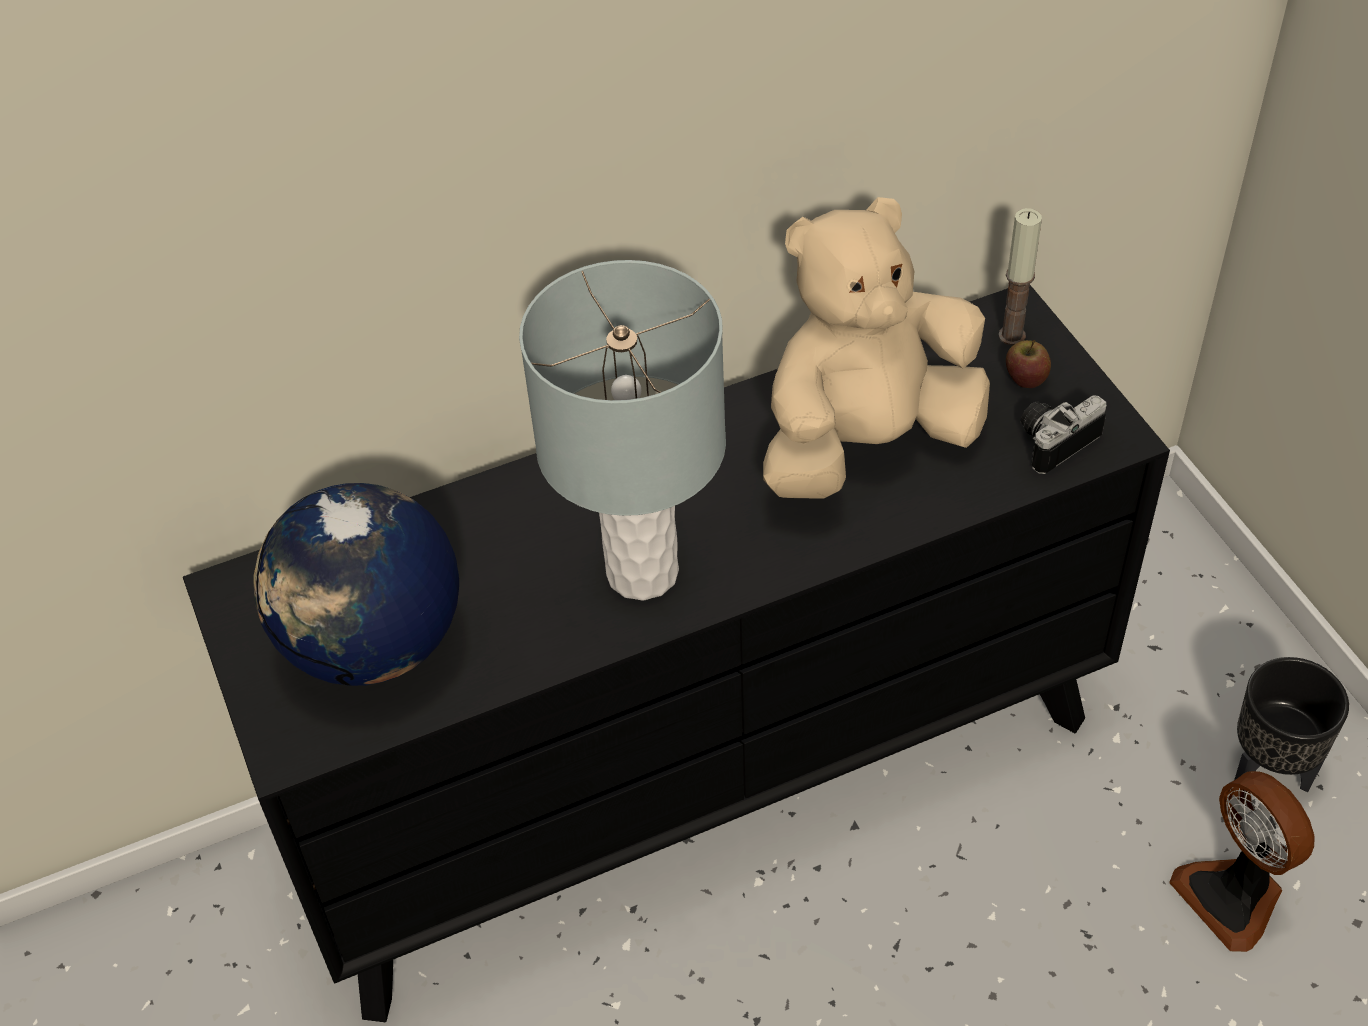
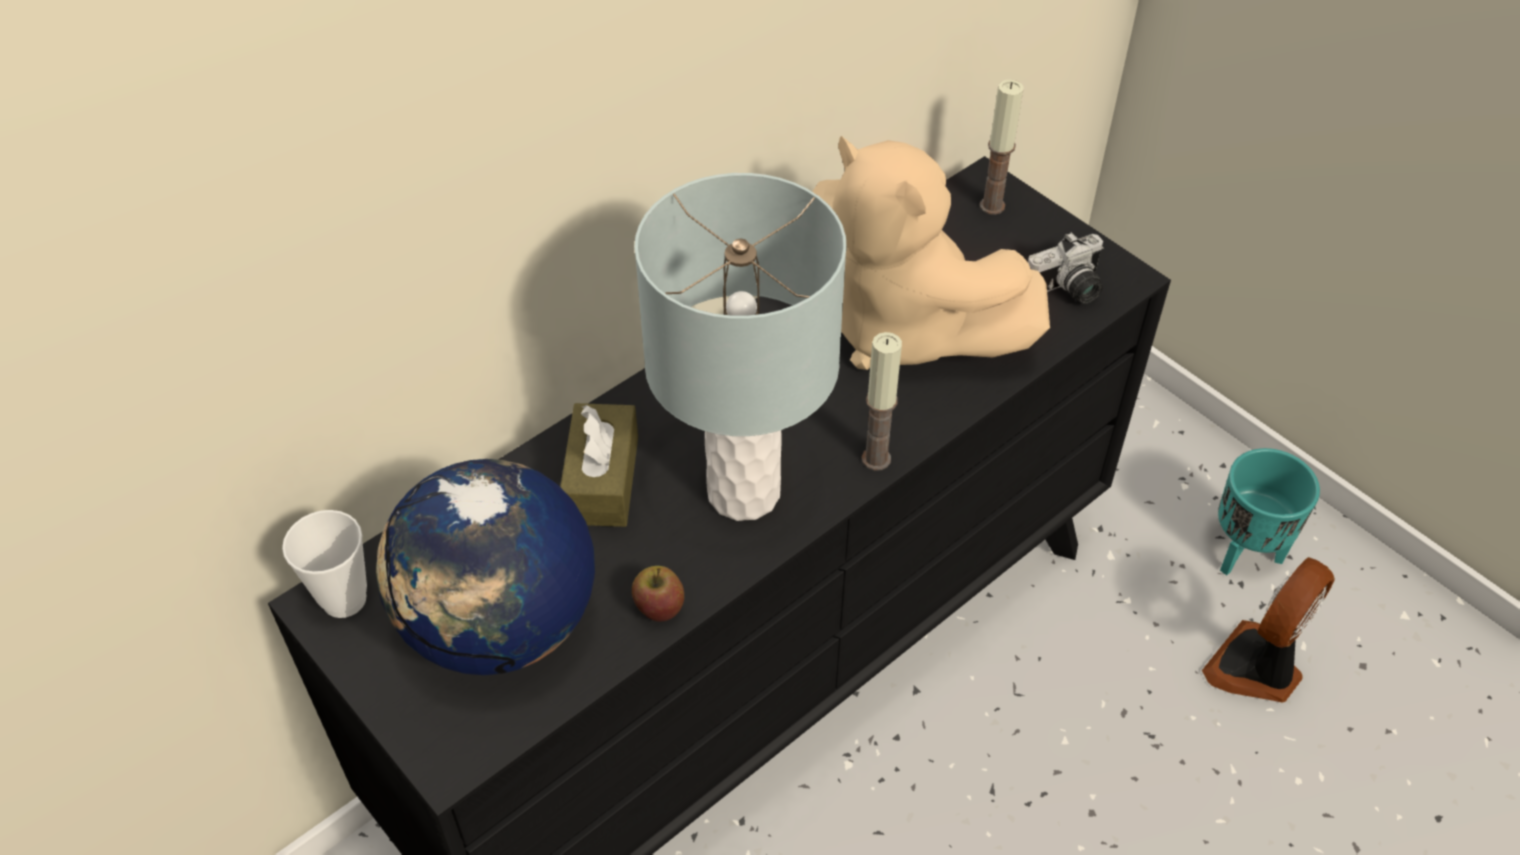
camera: 20 degrees left, 0 degrees up
(247, 588) = (344, 599): none -> cup
(515, 530) = (602, 480): none -> brown tissue box
(783, 568) = (876, 459): none -> candle
(866, 443) = (904, 327): beige plush toy -> beige plush toy turned 90 degrees counterclockwise
(1025, 378) = (1020, 241): apple -> apple (659, 606)
(1053, 440) = (1068, 291): camera -> camera turned 150 degrees counterclockwise
(1233, 896) = (1257, 668): fan -> fan turned 90 degrees clockwise
(1270, 768) = (1244, 551): black planter -> turquoise planter

